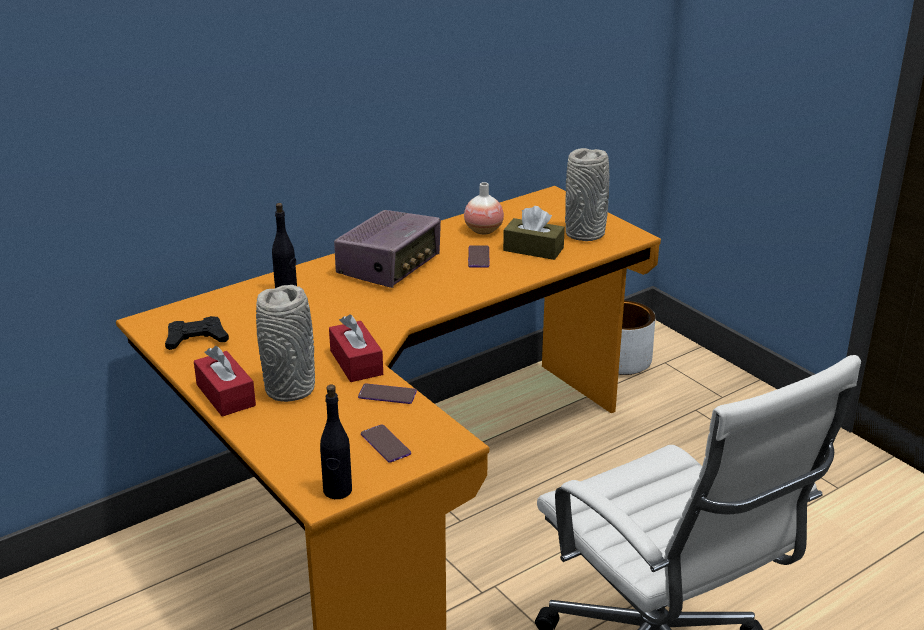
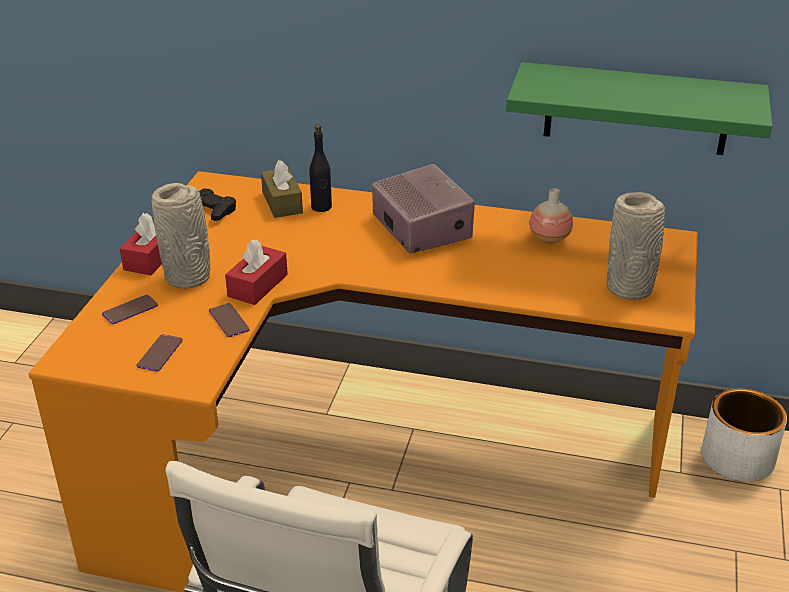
camera: 50 degrees right, 5 degrees up
(337, 491) = (78, 363): black bottle -> none
(389, 266) = (421, 227): radio -> radio turned 105 degrees counterclockwise
(478, 257) = (499, 258): phone -> phone (130, 310)
(499, 97) = (636, 109): none -> green shelf
(533, 249) = (556, 276): brown tissue box -> brown tissue box (282, 202)

